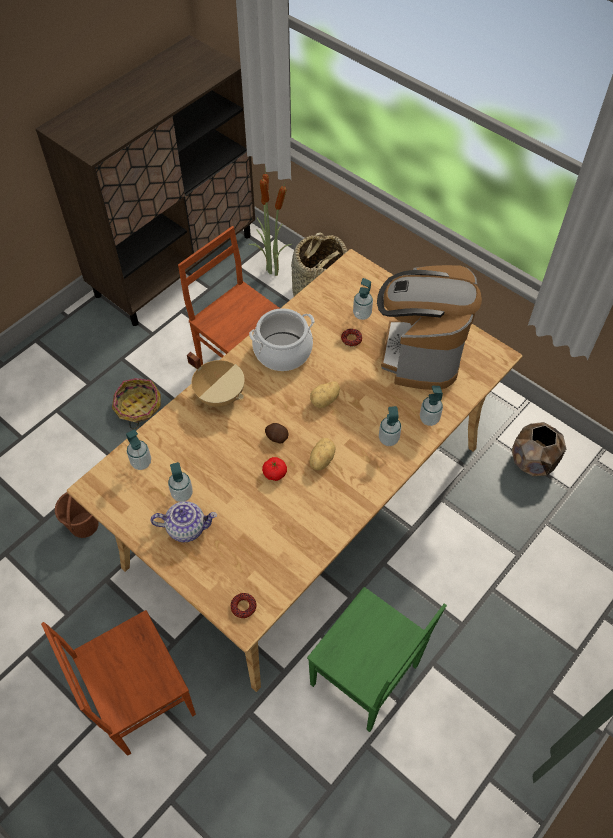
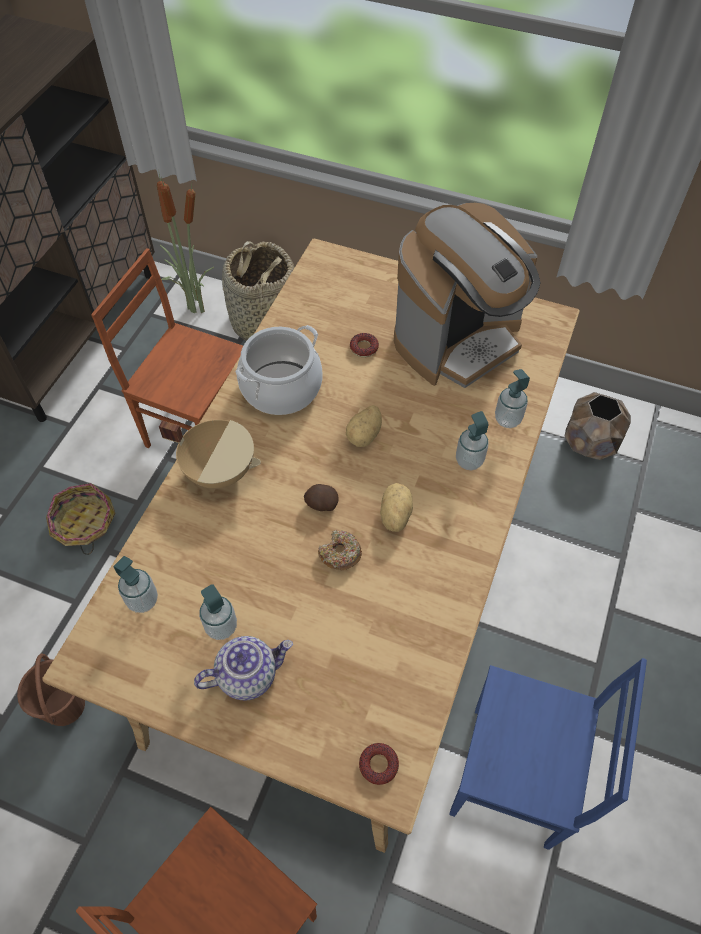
camera: 20 degrees left, 0 degrees up
(274, 473) = (340, 554): tomato -> donut
(362, 314) = (363, 313): soap dispenser -> none
(365, 677) = (513, 778): green chair -> blue chair
(420, 353) = (458, 341): coffee machine -> coffee machine turned 120 degrees counterclockwise

